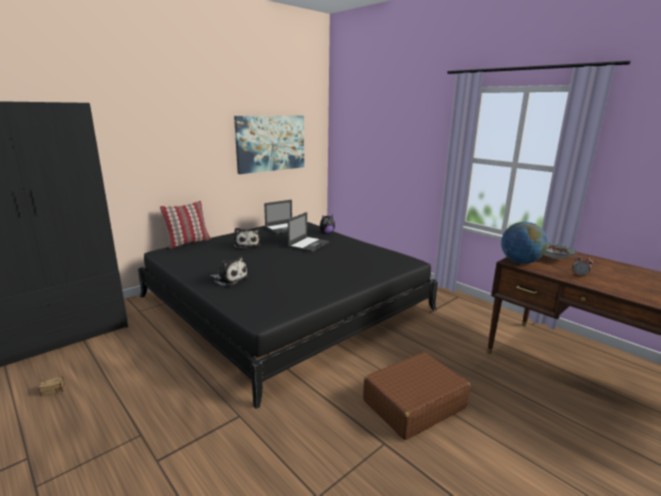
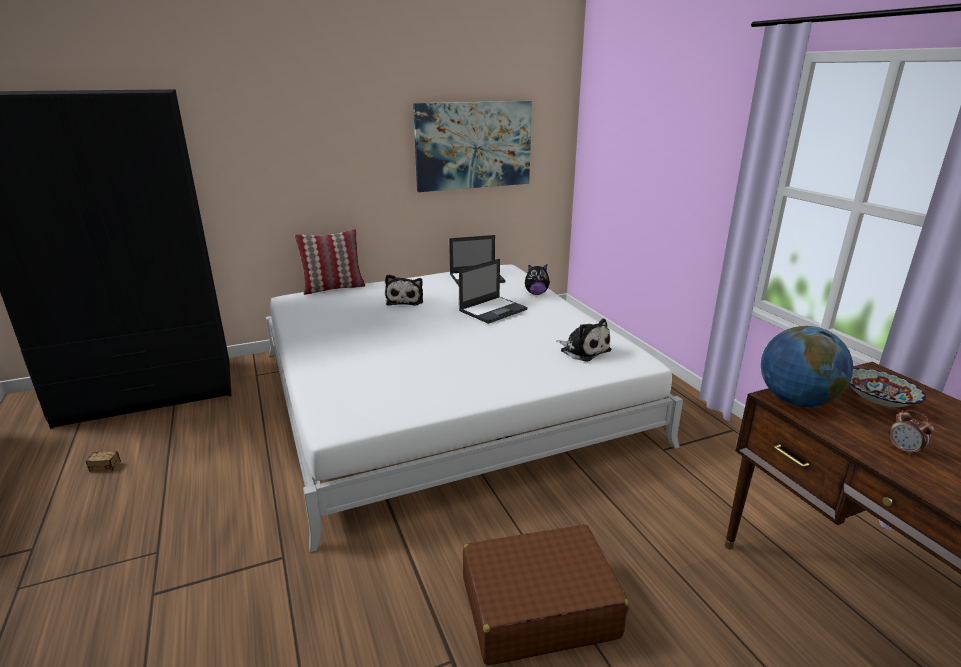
camera: 20 degrees right, 5 degrees up
(229, 279) = (341, 353): plush toy -> plush toy (583, 350)
(285, 303) = (445, 394): black bed -> white bed

